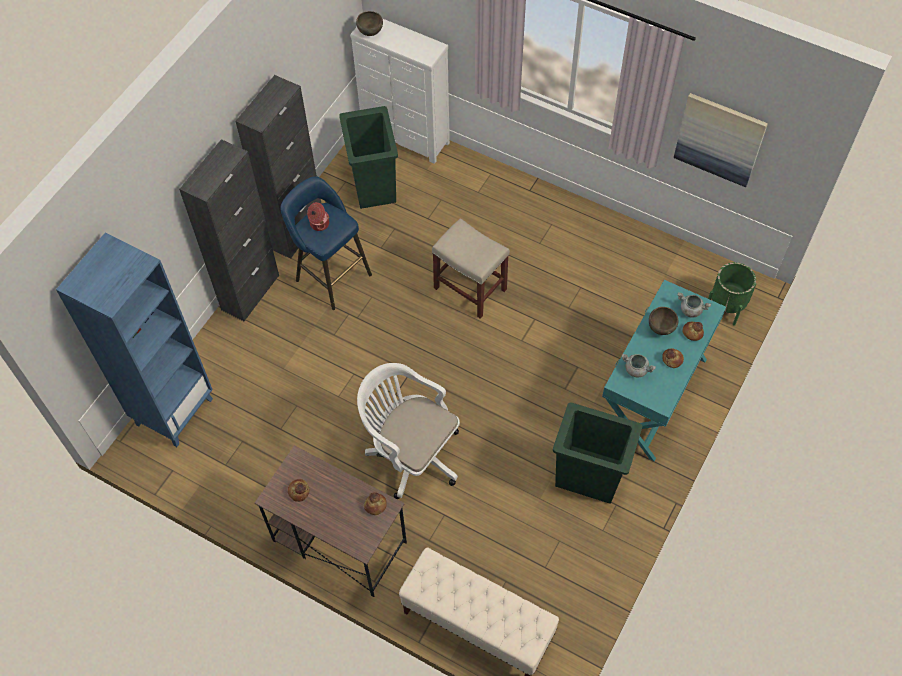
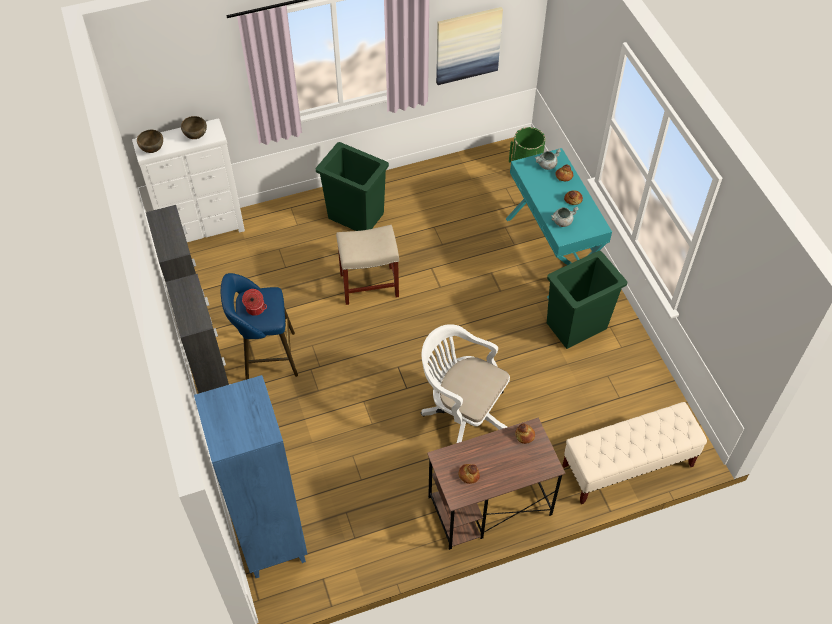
camera: 50 degrees left, 5 degrees down
(374, 185) = (221, 277): green trash can -> green trash can (355, 215)
(411, 453) = (462, 412): white office chair -> white office chair turned 45 degrees clockwise
(661, 328) = (545, 188): brown bowl -> brown bowl (195, 136)

